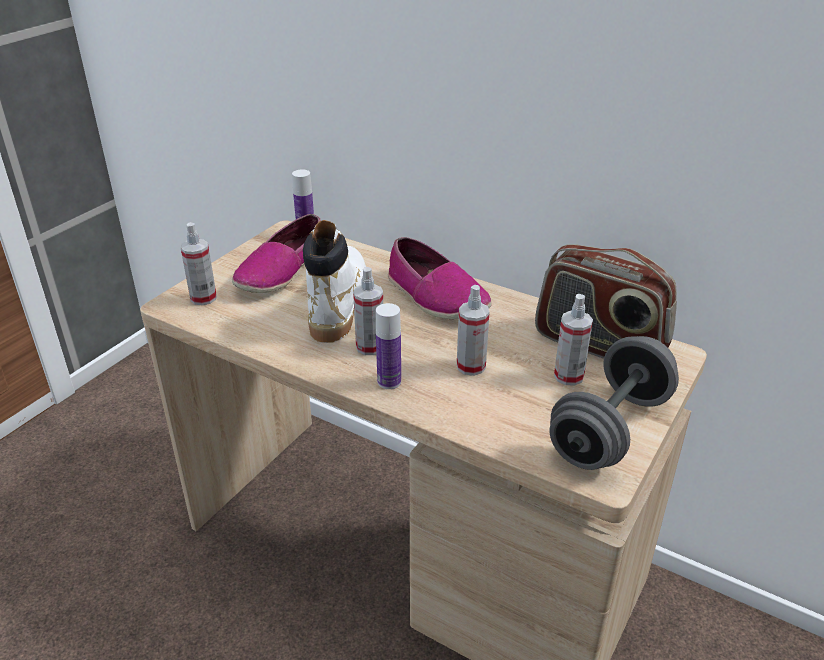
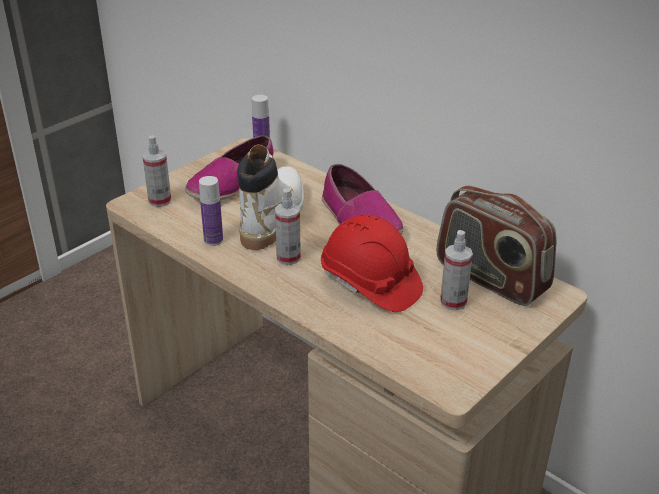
camera: 10 degrees right, 0 degrees up
(389, 381) = (295, 288): bottle -> bottle (213, 240)
(471, 366) = (370, 284): spray bottle -> red hard hat
(610, 429) = (473, 350): grey dumbbell -> none

